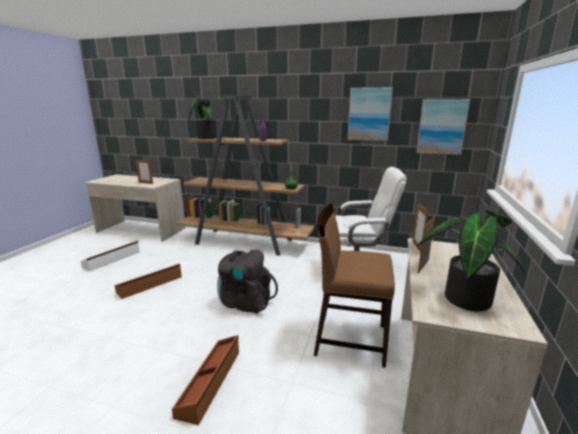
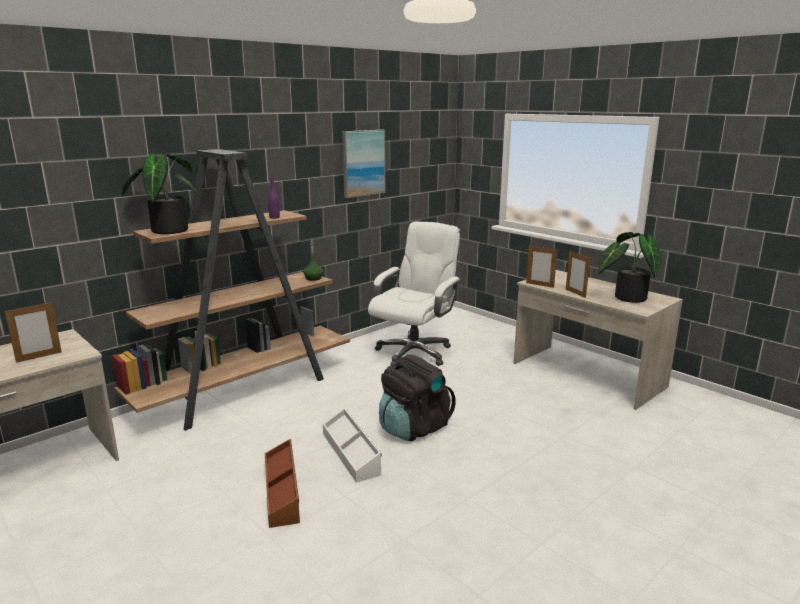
camera: 60 degrees left, 0 degrees up
(112, 259) = (118, 525): white storage box -> white storage box (351, 453)
(211, 382) = (540, 476): brown storage box -> none
(349, 339) = (525, 393): brown chair -> none
(441, 126) = (424, 170): picture -> none

